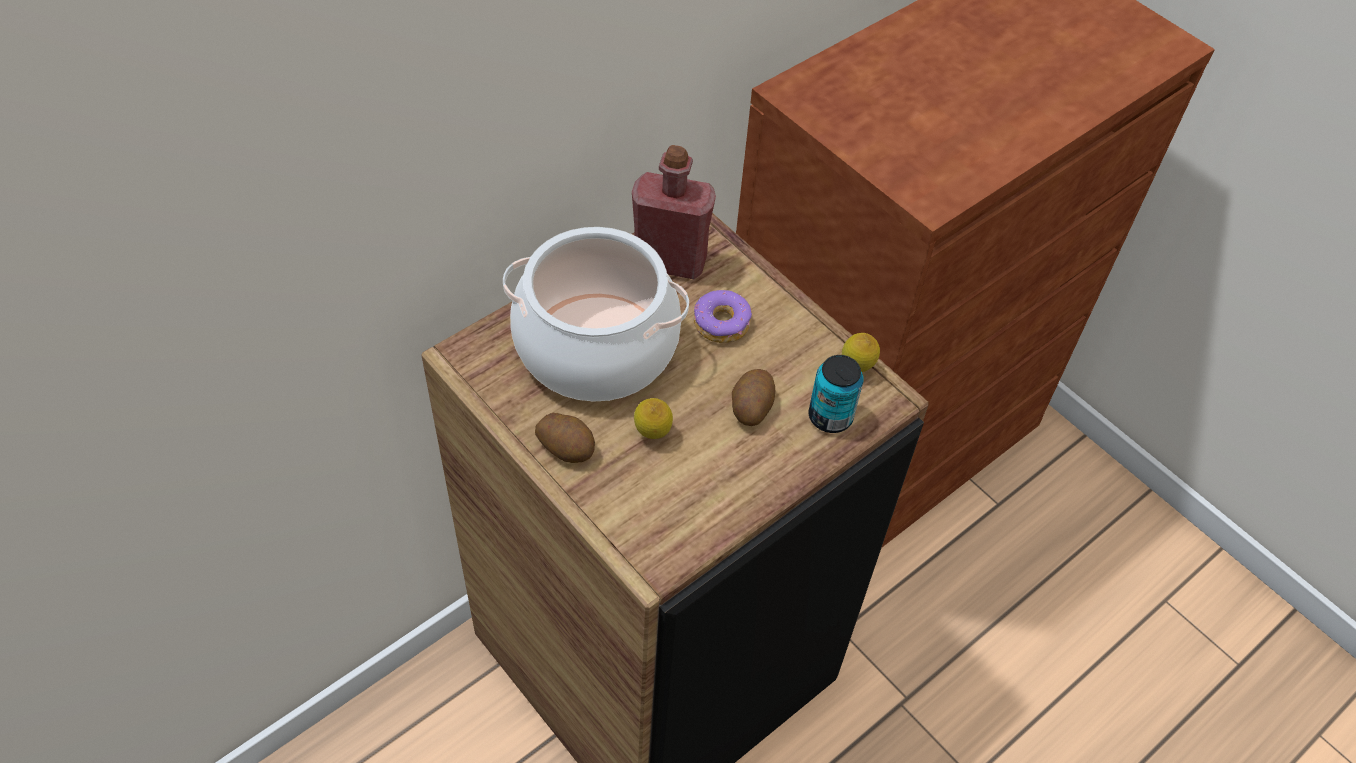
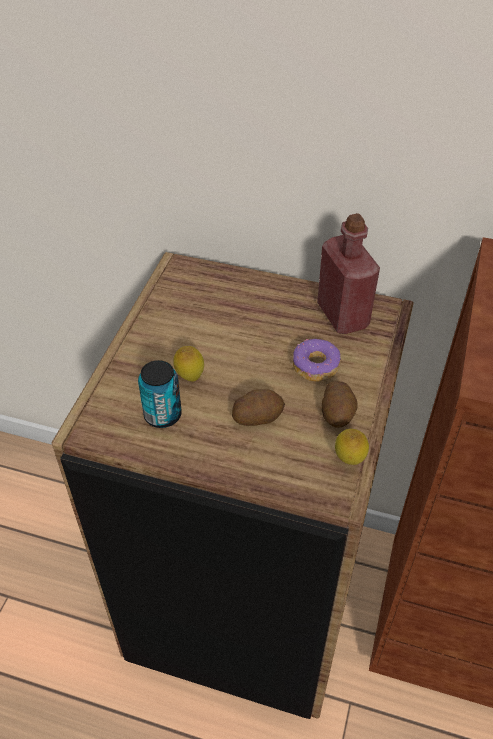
camera: 60 degrees right, 5 degrees down
(567, 447) = (146, 343): potato -> potato (338, 413)
(595, 347) = (235, 317): cooking pot -> none
(830, 417) = (289, 466): can -> can (162, 415)

